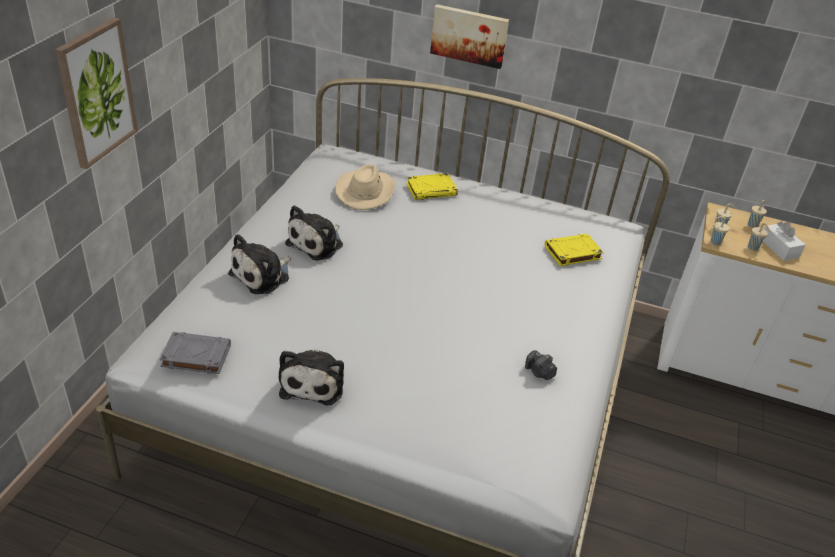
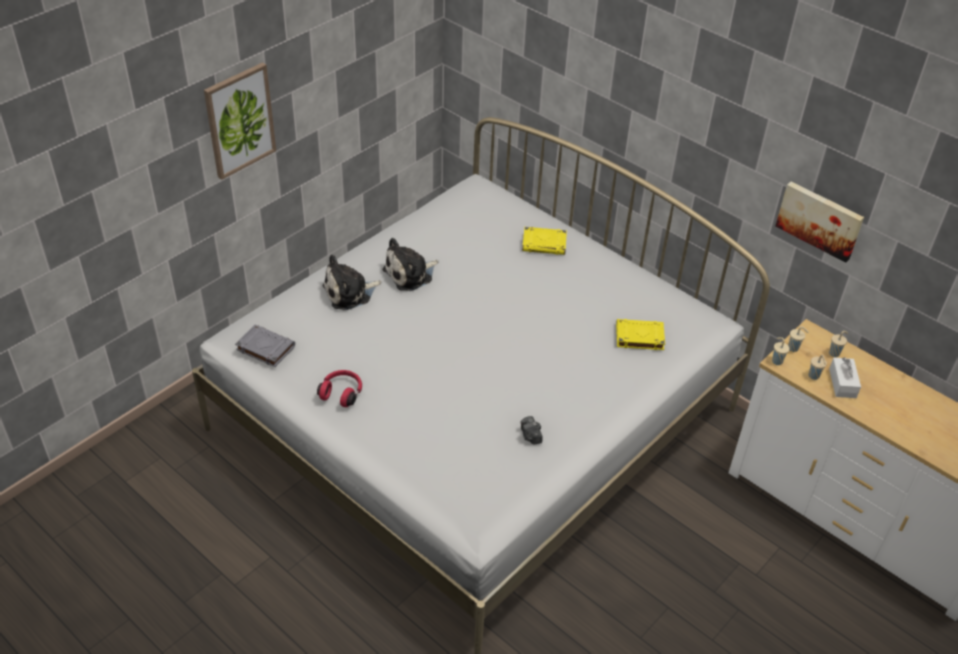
camera: 25 degrees right, 5 degrees up
(313, 382) = (342, 393): plush toy -> red headphones
(365, 191) = (481, 233): beige hat -> none
(469, 35) = (602, 105): picture -> picture (820, 220)

